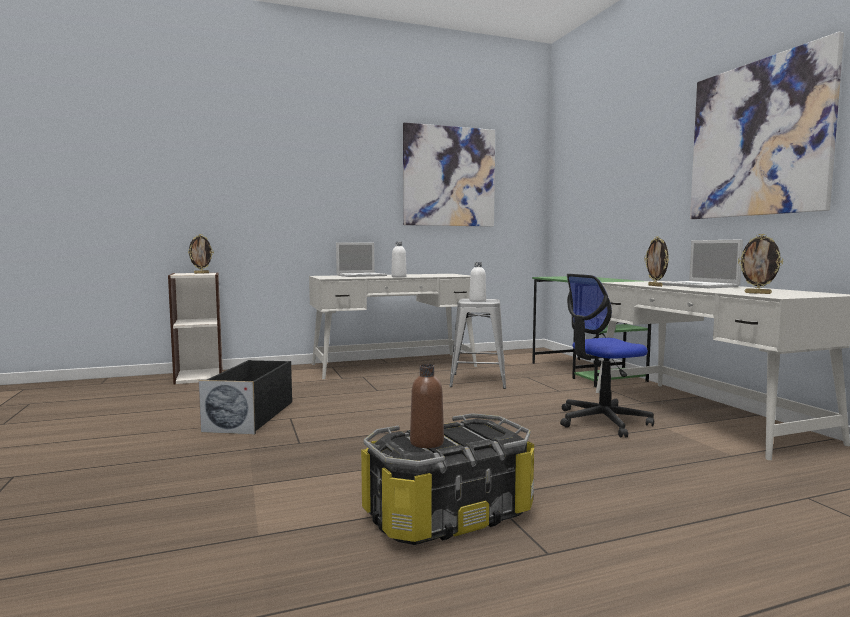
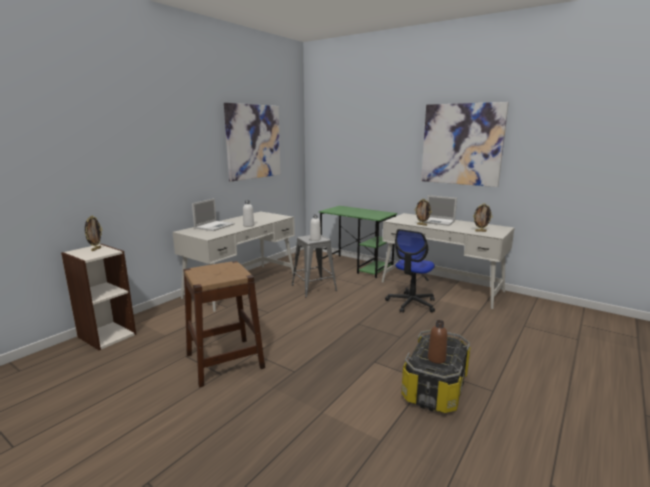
camera: 35 degrees left, 10 degrees up
(251, 416) = (224, 361): black storage box -> brown stool

